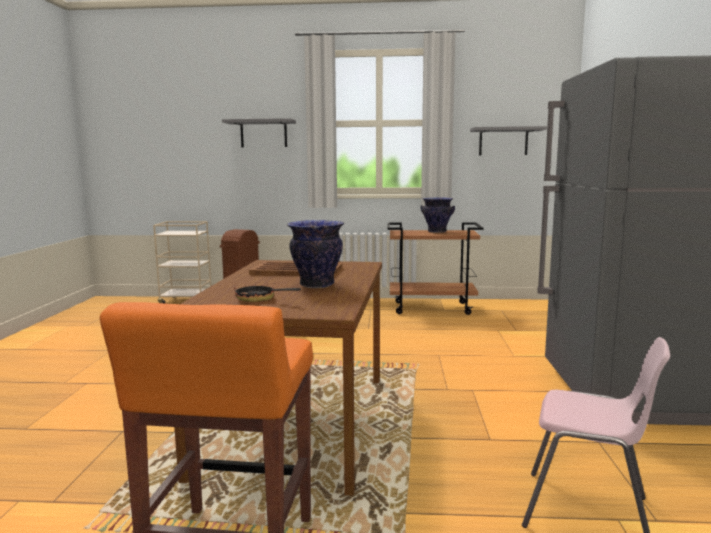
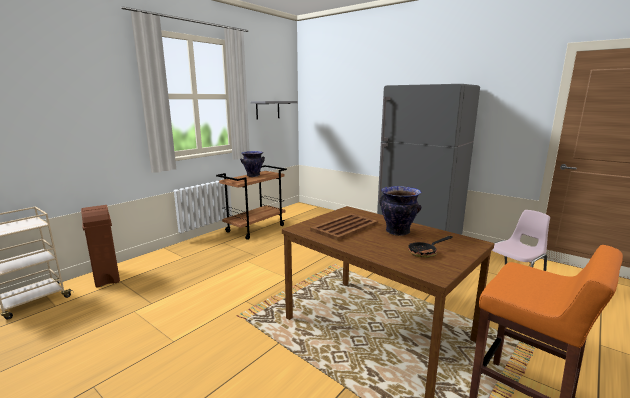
camera: 55 degrees left, 5 degrees up
(263, 134) = (91, 105): grey shelf -> none

